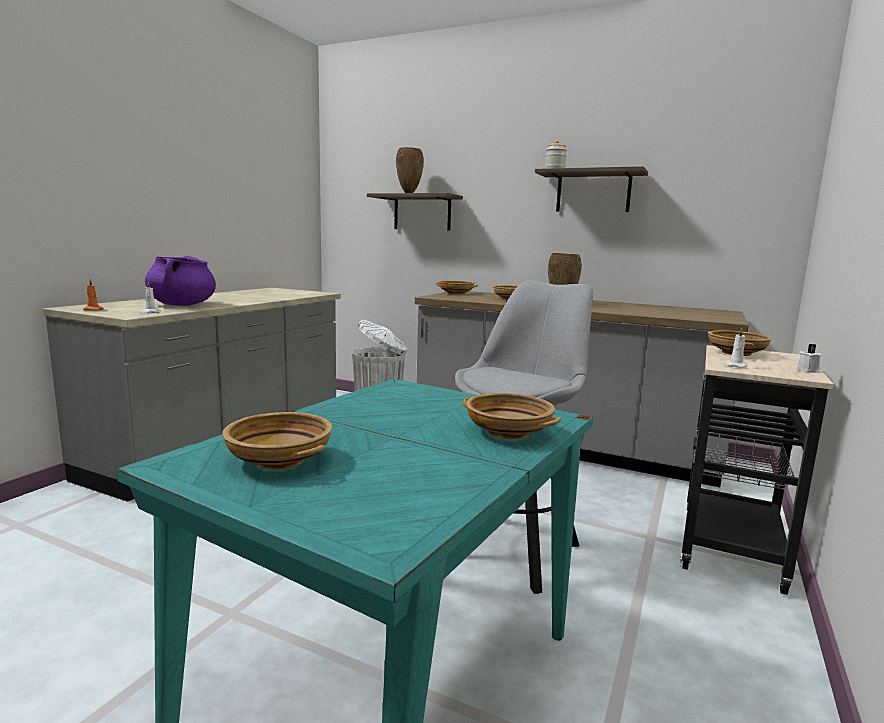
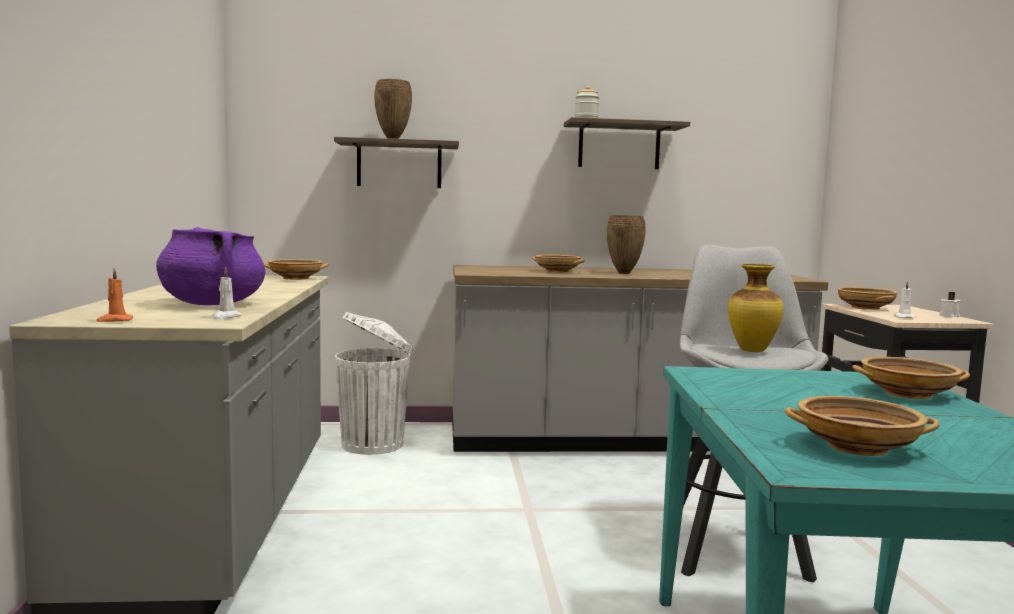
camera: 30 degrees left, 5 degrees down
(456, 293) = (477, 268): beige bowl -> beige bowl (296, 278)
(515, 377) = (753, 351): none -> vase

